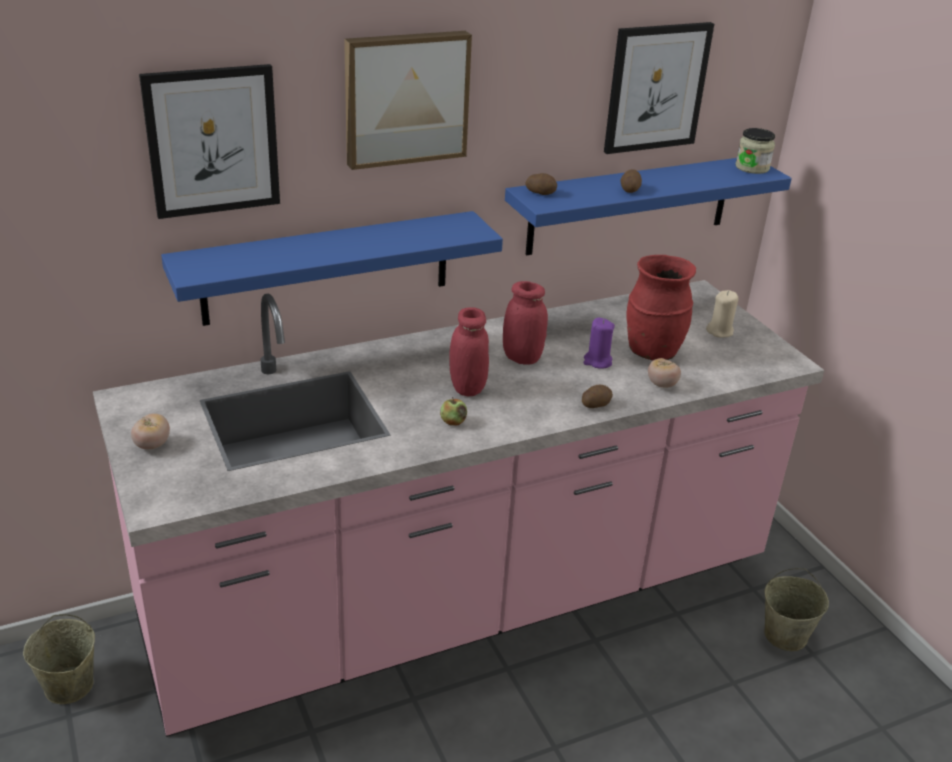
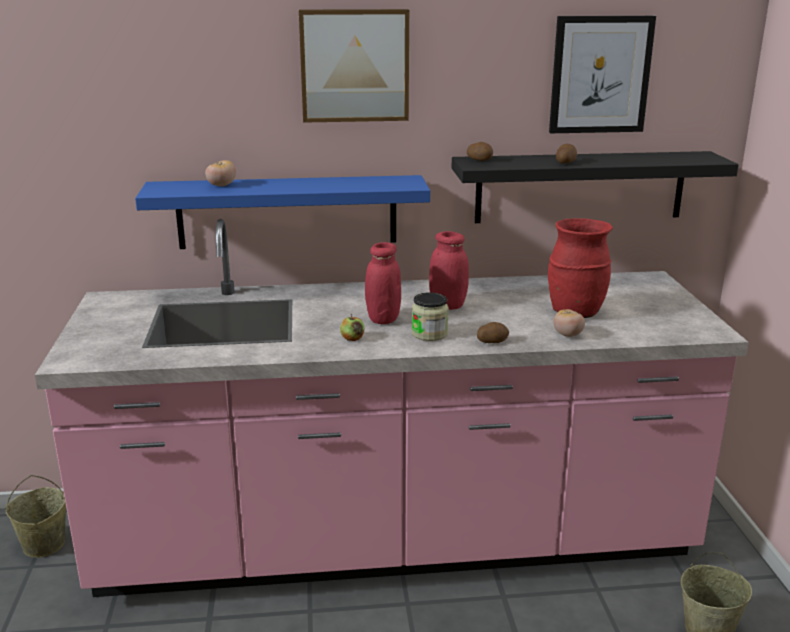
camera: 20 degrees right, 10 degrees down
(152, 445) = (100, 326): tomato -> tomato (221, 185)
(212, 141) = (188, 89): picture -> none
(597, 361) = (516, 314): purple candle -> none
(630, 205) = (580, 187): blue shelf -> black shelf
(720, 331) = (654, 305): beige candle -> none
(752, 168) = (702, 156): jar -> jar (429, 334)

